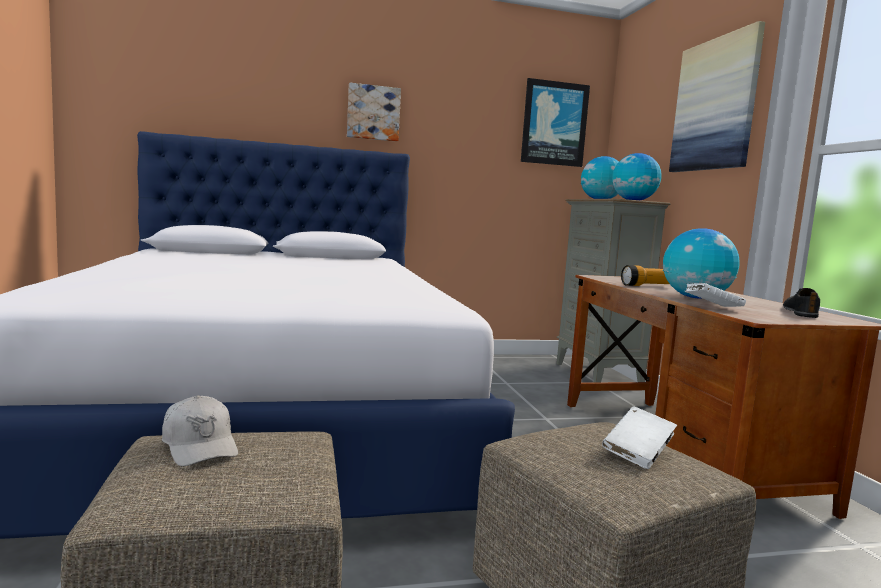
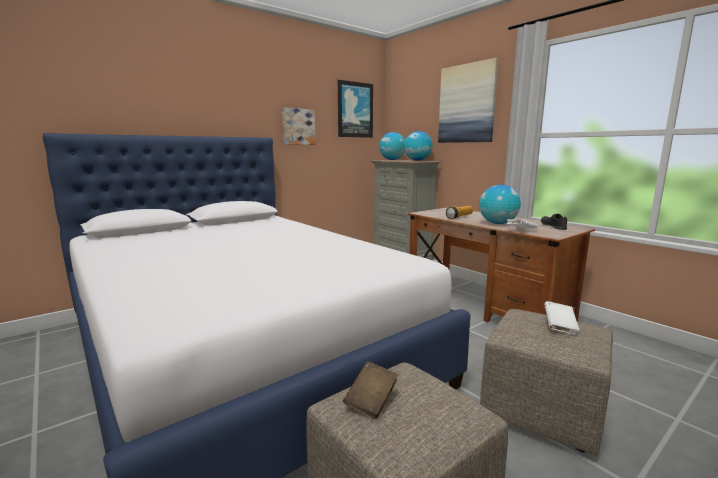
camera: 25 degrees left, 5 degrees up
(200, 446) = (371, 401): white cap -> brown book
(373, 113) = (240, 107): picture -> picture (298, 127)

